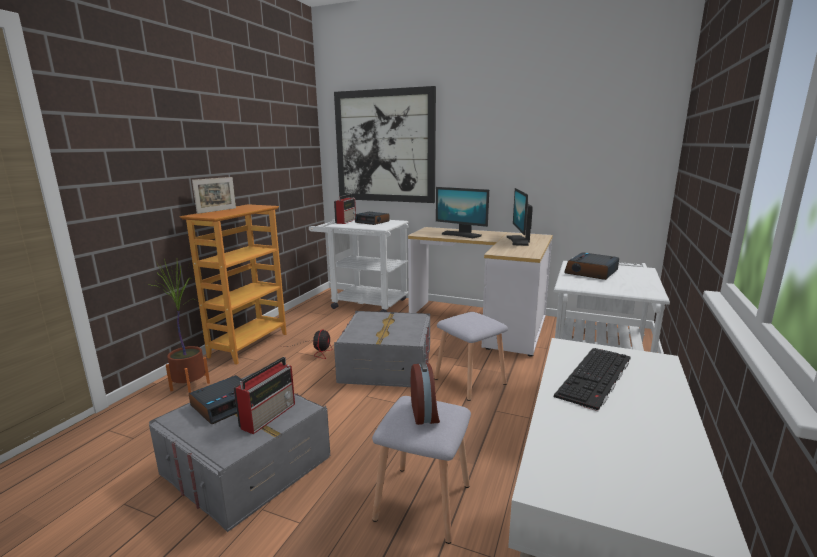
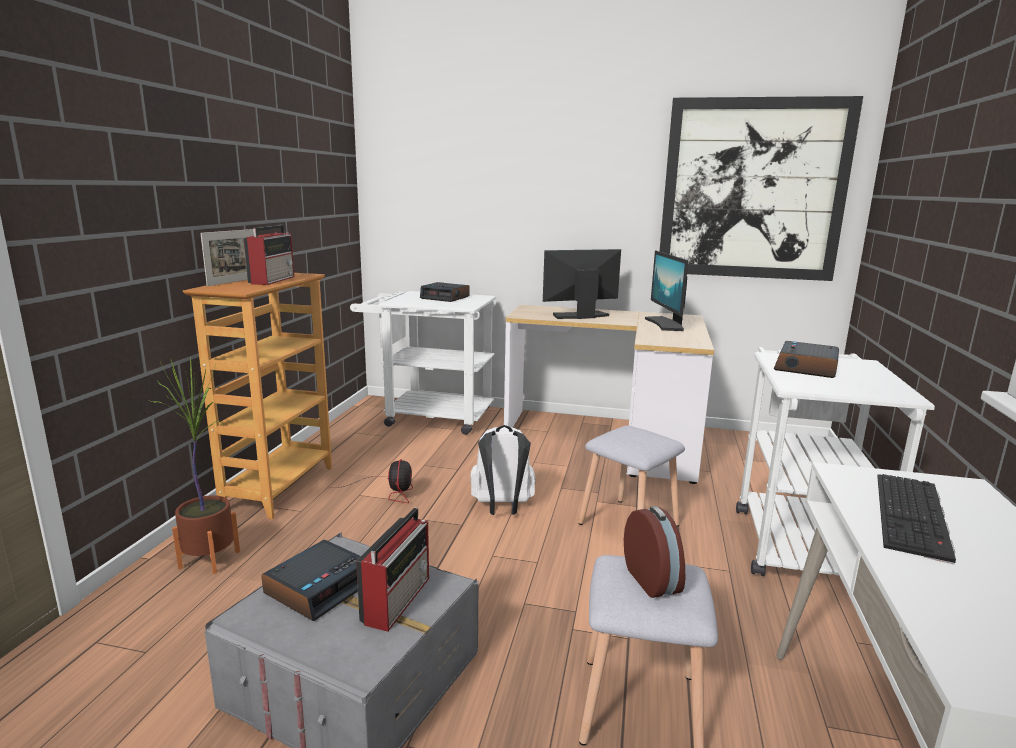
camera: 10 degrees left, 0 degrees up
(346, 221) = (406, 296): radio -> radio (273, 280)
(385, 146) = (460, 188): picture -> picture (752, 190)
(386, 365) = (502, 508): grey storage box -> white backpack
(461, 235) = (580, 316): monitor -> monitor turned 135 degrees clockwise

